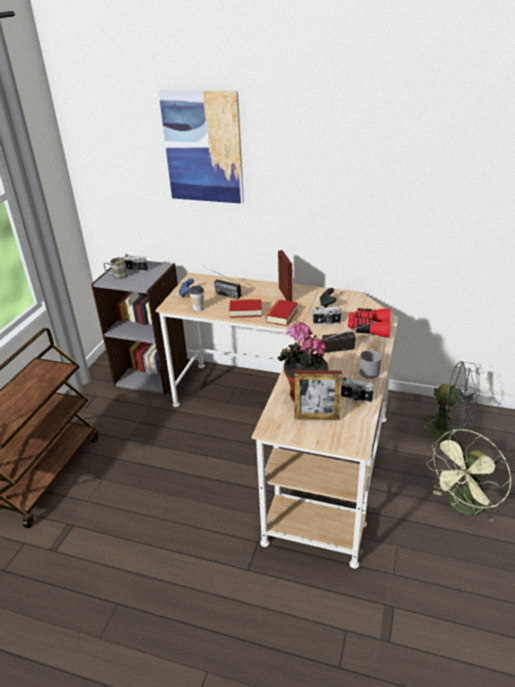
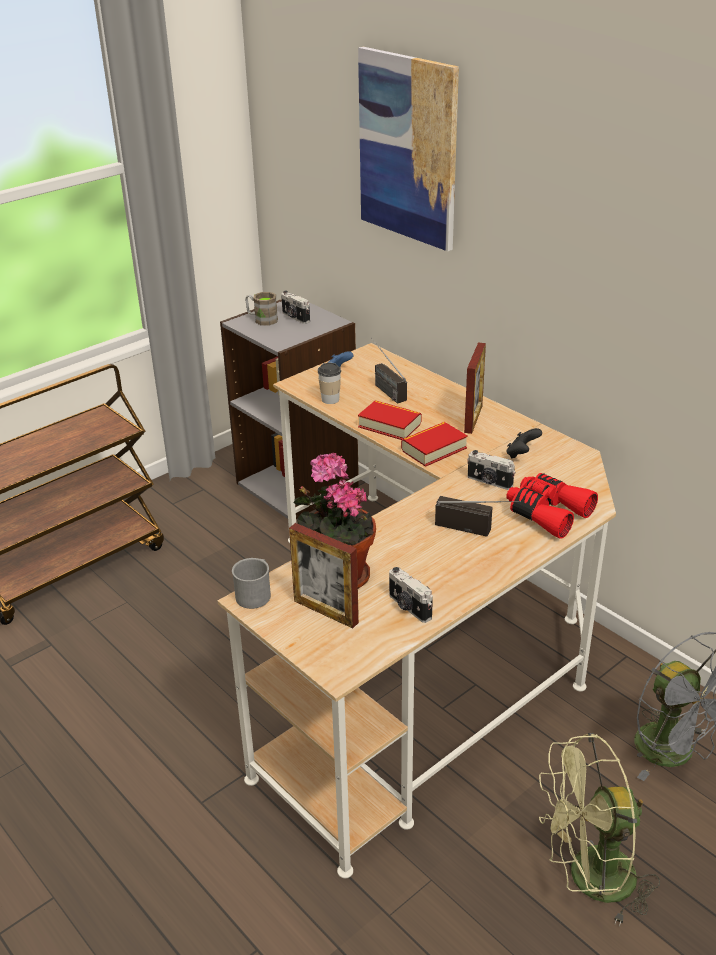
camera: 30 degrees right, 0 degrees up
(368, 370) = (472, 576): grey mug -> grey mug (255, 593)

